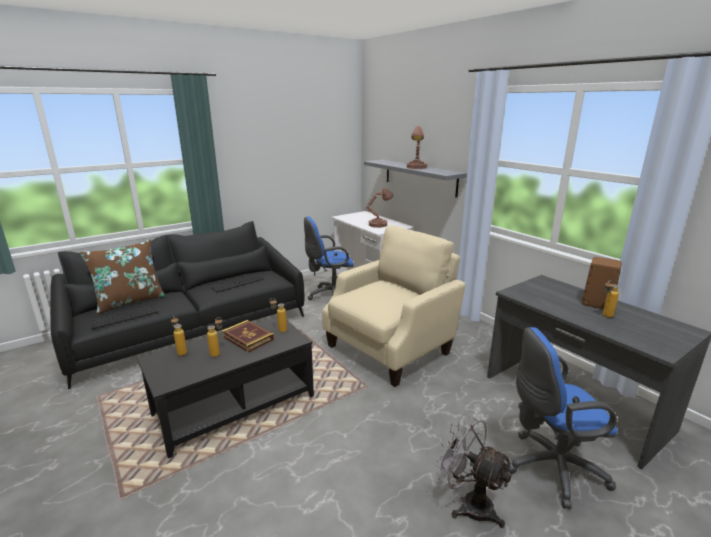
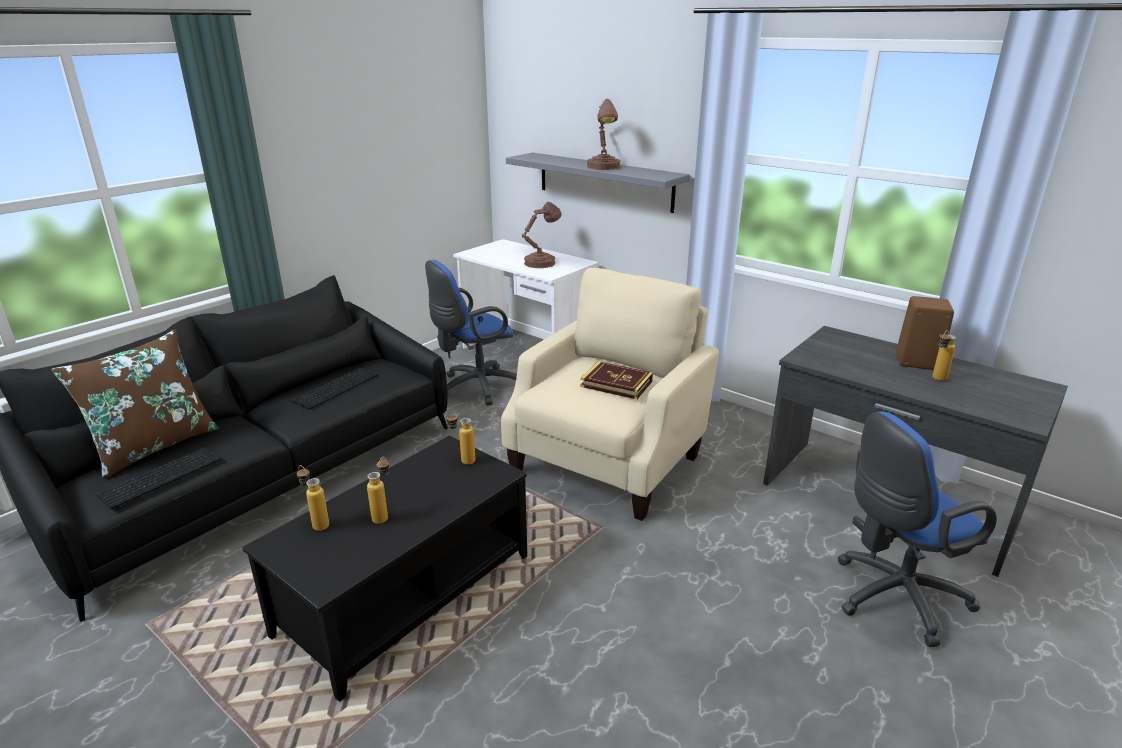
camera: 15 degrees left, 5 degrees up
(248, 338) = (419, 483): book -> book (616, 384)
(468, 503) = (813, 668): grey fan -> none

